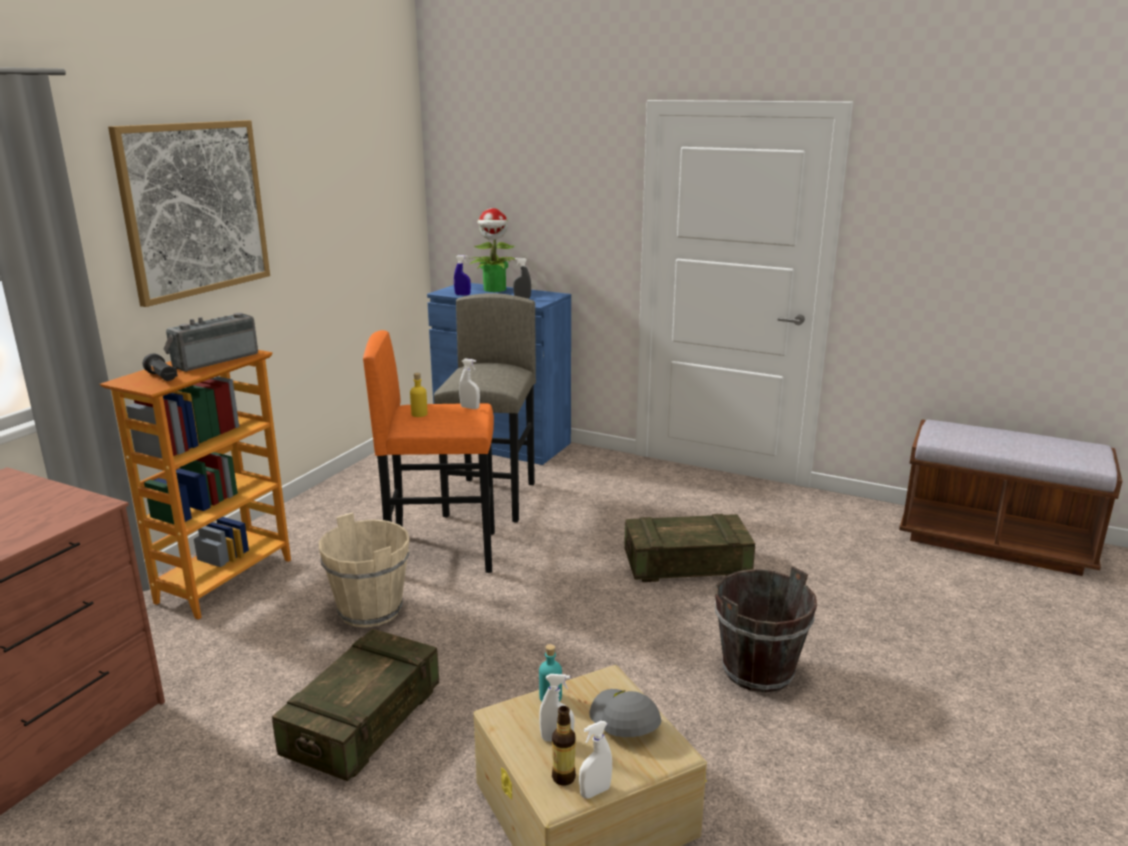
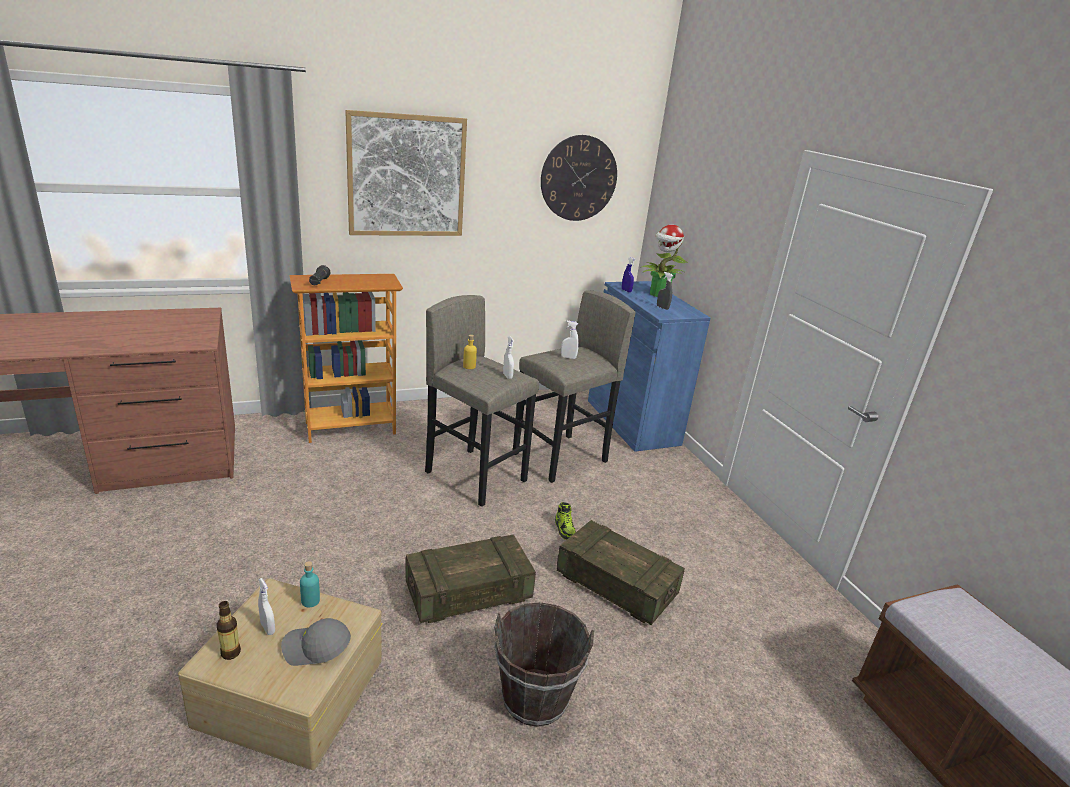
camera: 40 degrees right, 5 degrees up
(214, 360) = (365, 281): radio -> none
(363, 723) = (282, 551): crate -> crate (468, 593)
(364, 178) = (579, 178): none -> wall clock
(371, 610) = (385, 488): beige bucket -> none
(442, 552) = (476, 476): orange stool -> grey stool
(588, 550) = (565, 530): none -> shoe
(595, 792) = (227, 675): white spray bottle -> white spray bottle (568, 357)
(623, 721) = (316, 648): grey cap -> grey cap turned 105 degrees counterclockwise

